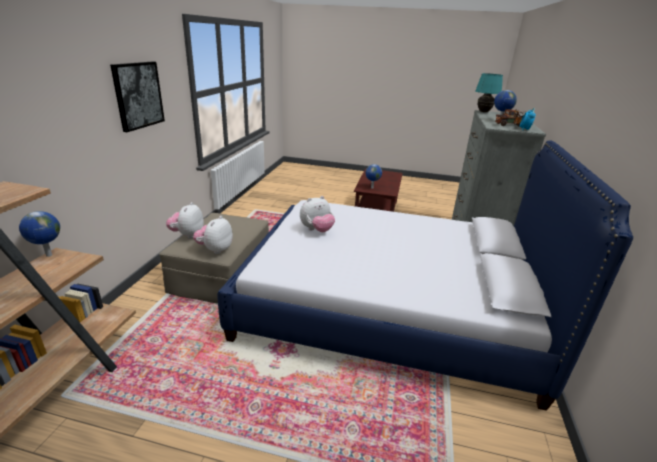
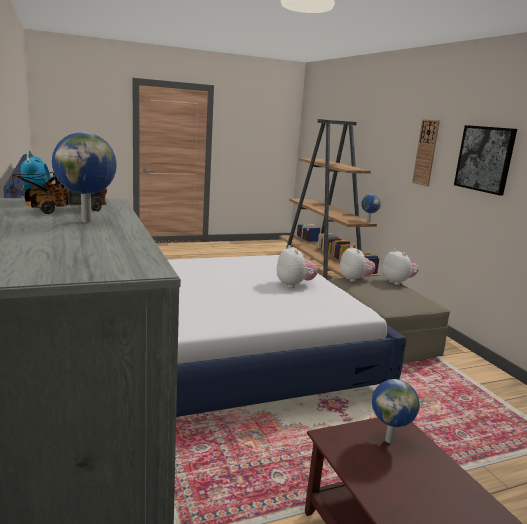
camera: 145 degrees right, 10 degrees down
(68, 112) = (426, 152): none -> wall clock
(317, 230) = (294, 285): plush toy -> plush toy turned 135 degrees clockwise
(483, 112) = (137, 264): turquoise table lamp -> none

